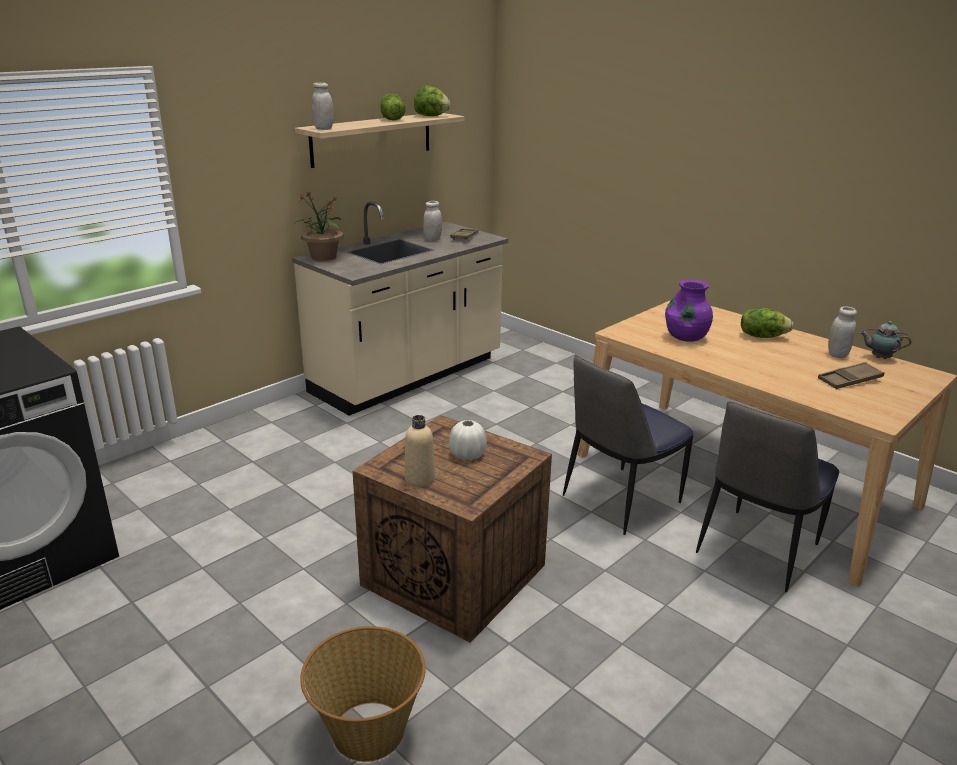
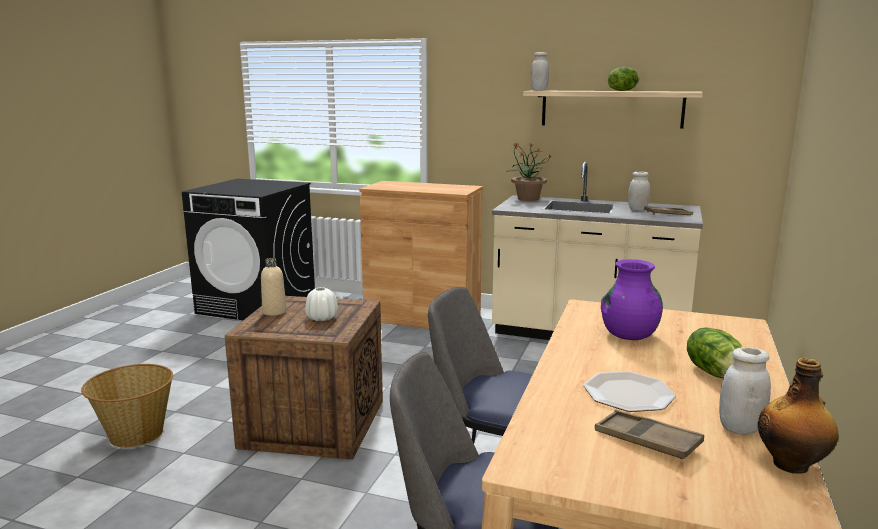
camera: 65 degrees right, 10 degrees down
(253, 442) = (422, 318): none -> brown cabinet
(431, 116) = (671, 91): lettuce -> none
(785, 366) = (628, 394): none -> plate
(879, 358) = (792, 464): teapot -> bottle

